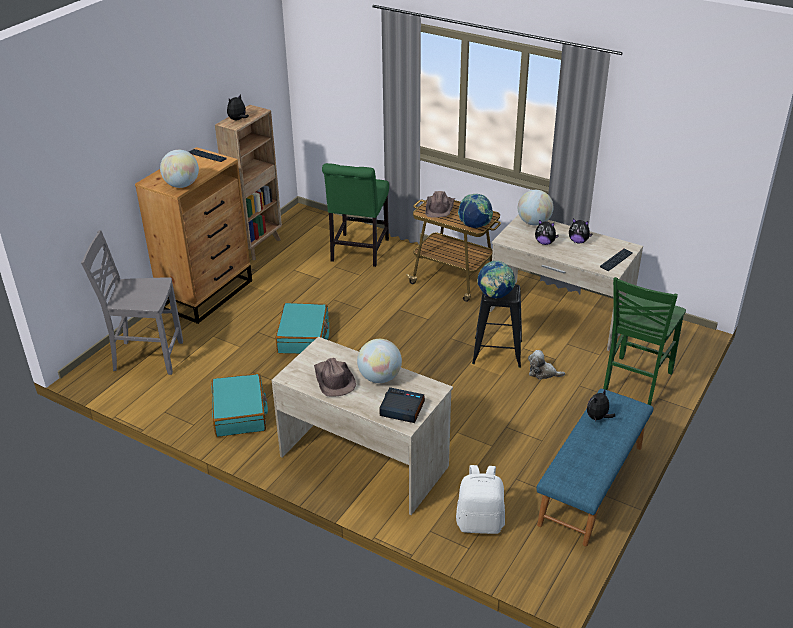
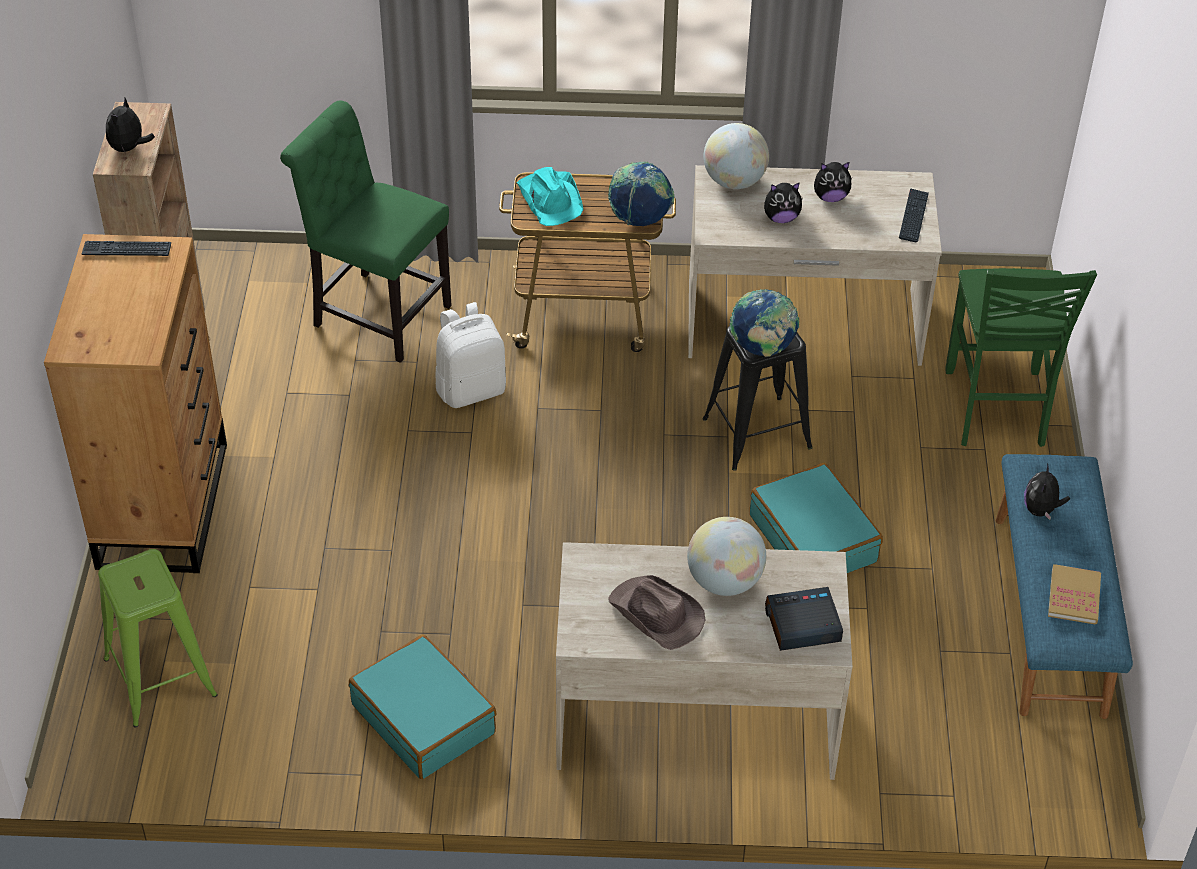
camera: 30 degrees left, 10 degrees up
(146, 356) = (160, 678): grey chair -> green stool
(182, 185) = (142, 335): globe -> none
(304, 337) = (415, 526): turquoise suitcase -> turquoise suitcase (814, 538)
(358, 252) = (376, 313): green chair -> green chair turned 135 degrees clockwise
(440, 207) = (551, 199): brown hat -> turquoise hat
(480, 523) = (941, 747): white backpack -> white backpack (471, 389)
(543, 373) = (852, 445): plush toy -> none
(583, 463) = (1074, 596): none -> book

